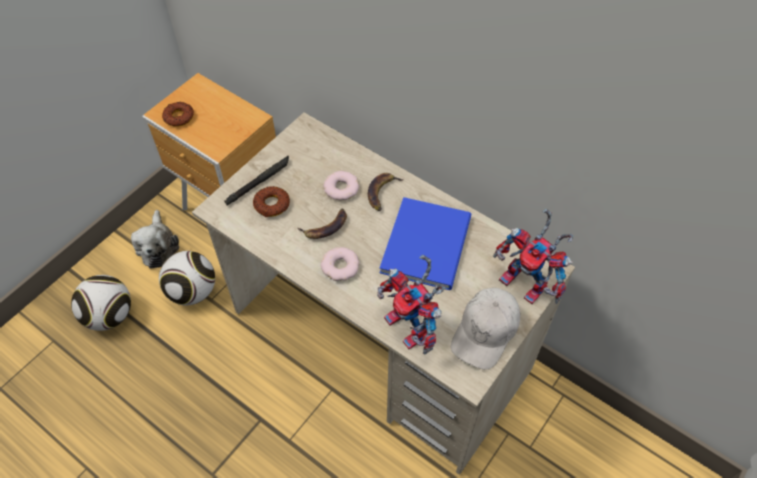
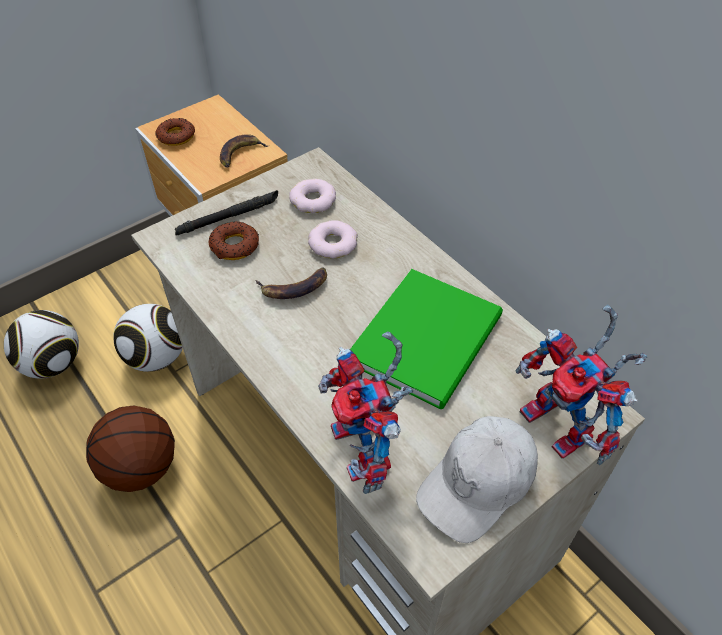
camera: 15 degrees right, 5 degrees down
(158, 247) = (137, 298): plush toy -> none
(213, 378) = (142, 467): none -> basketball
(340, 266) = (295, 342): donut -> donut (313, 200)
(382, 193) = (386, 260): banana -> banana (240, 154)
(429, 243) = (431, 337): blue book -> green book

